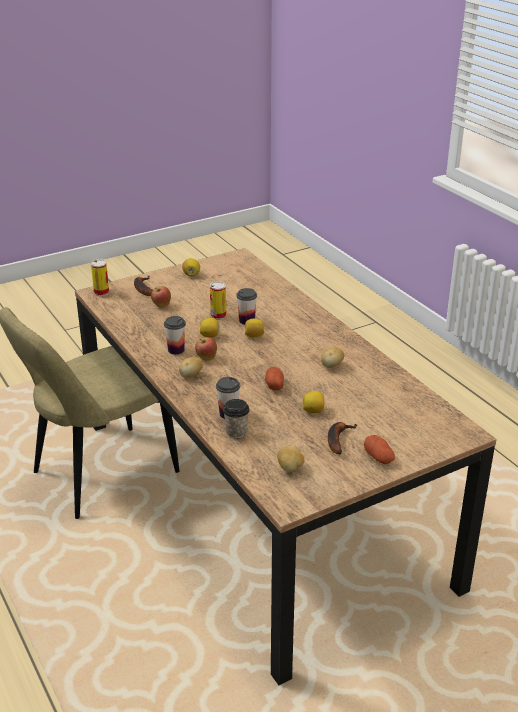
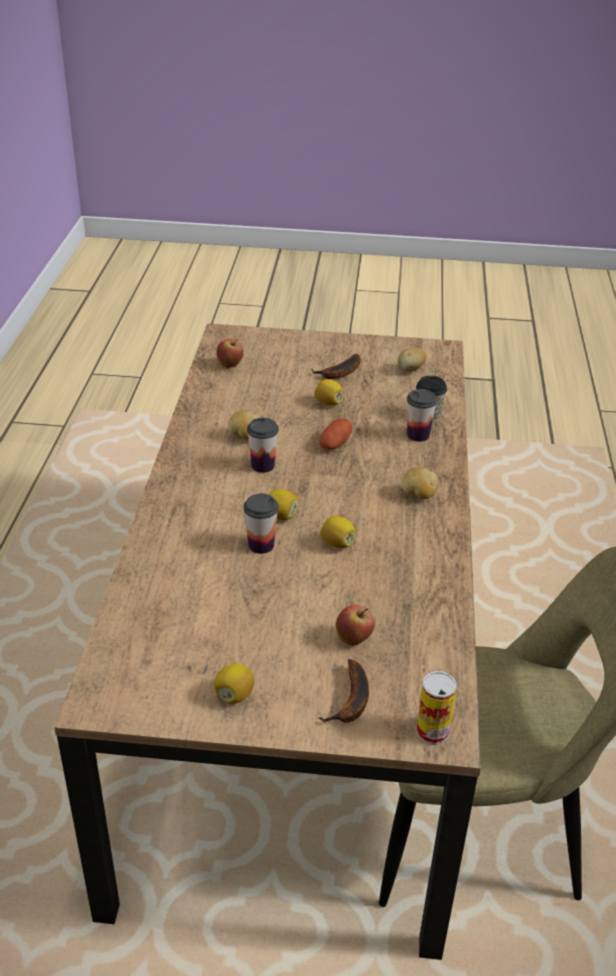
camera: 145 degrees left, 5 degrees up
(176, 350) = (404, 541): cup -> cup (262, 465)
(206, 358) = (376, 511): apple -> apple (230, 365)
(218, 315) = (289, 574): can -> none
(378, 457) = (324, 348): potato -> none

